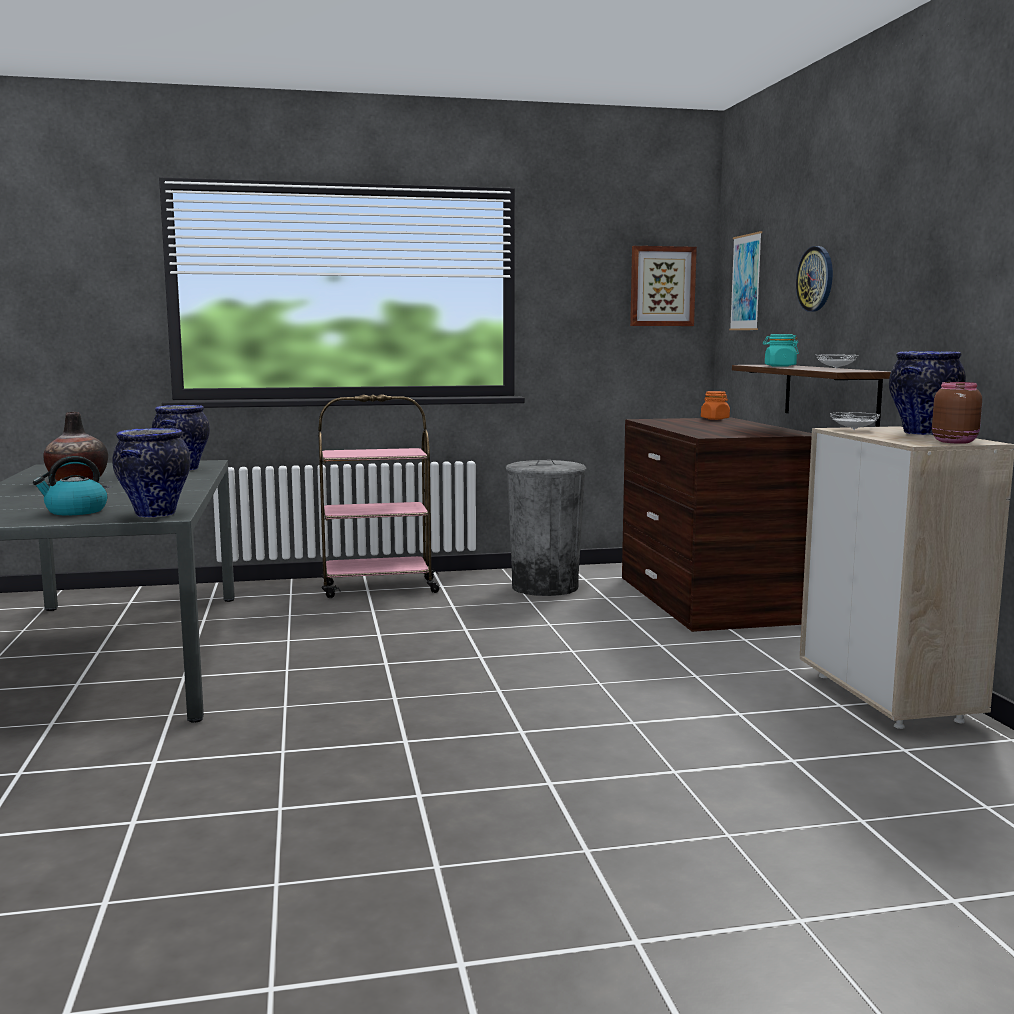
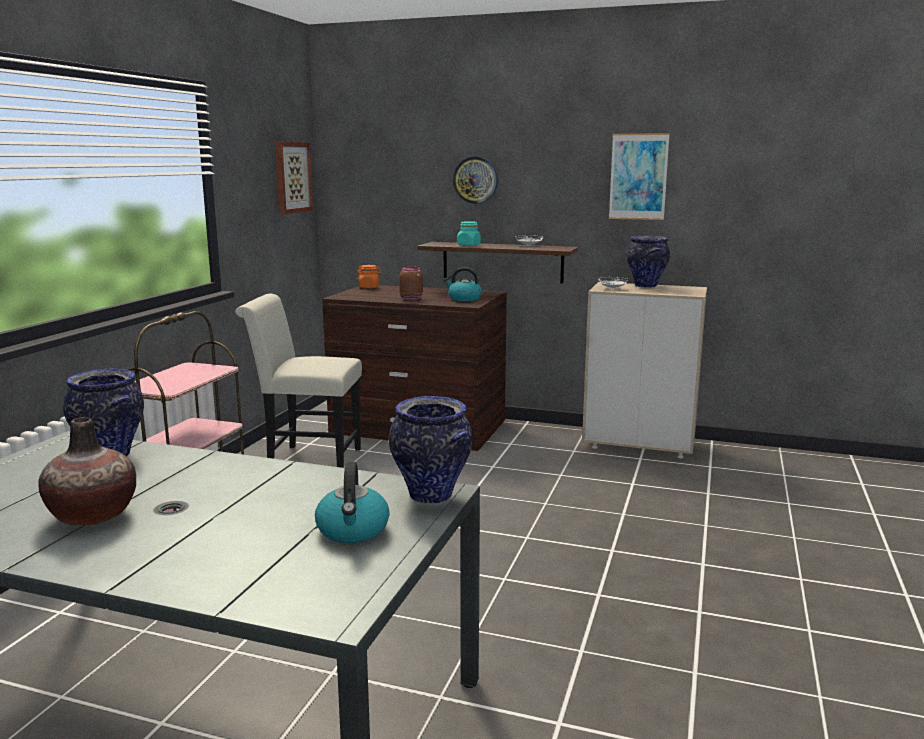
camera: 60 degrees left, 5 degrees up
(545, 587) = (307, 460): grey trash can -> white chair
(734, 433) = (464, 299): none -> kettle
(746, 282) = (370, 176): picture -> picture (638, 176)
(955, 441) = (690, 290): brown jar -> brown jar (411, 298)

